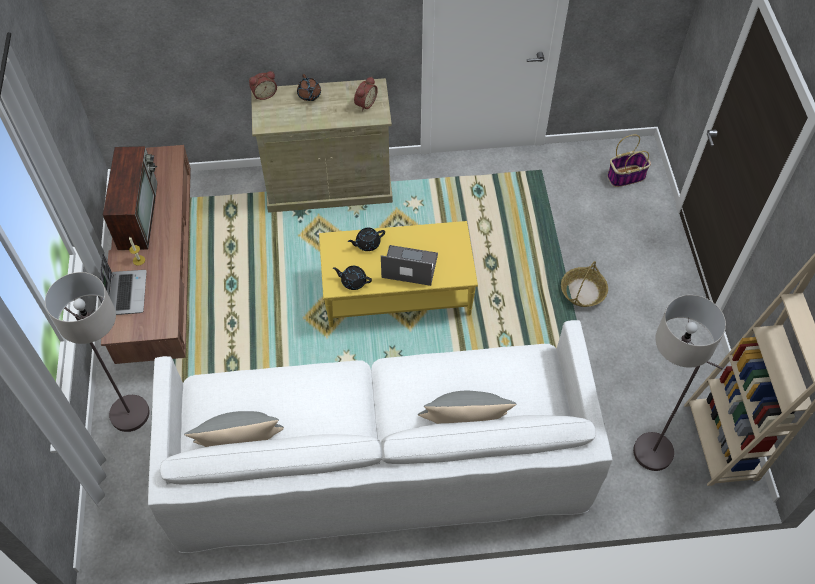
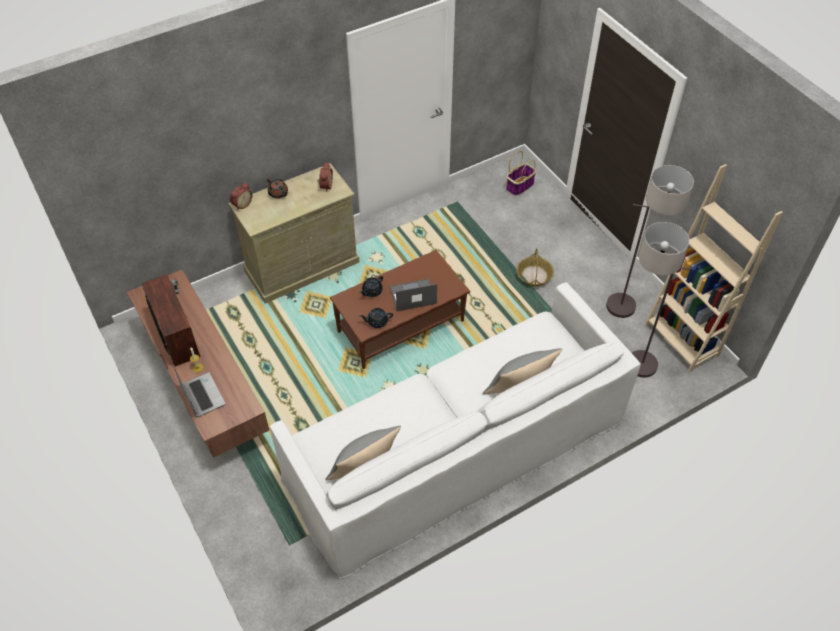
camera: 25 degrees left, 5 degrees down
(138, 420) = (249, 497): grey floor lamp -> grey floor lamp (629, 307)
(396, 294) = (400, 326): yellow coffee table -> brown coffee table

